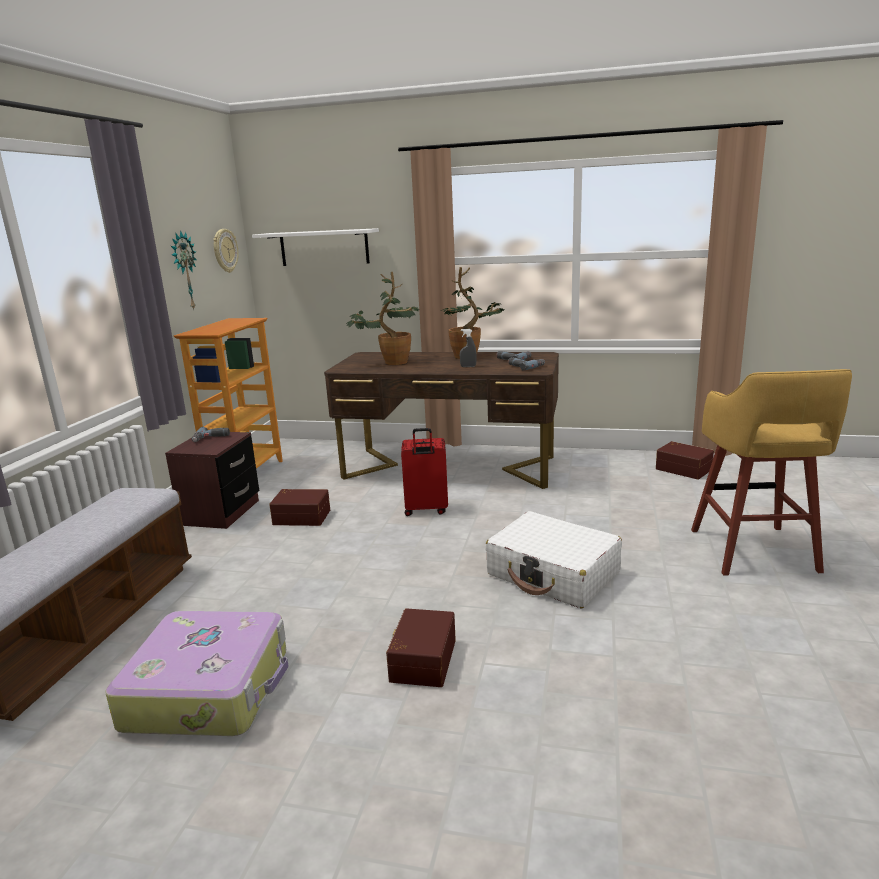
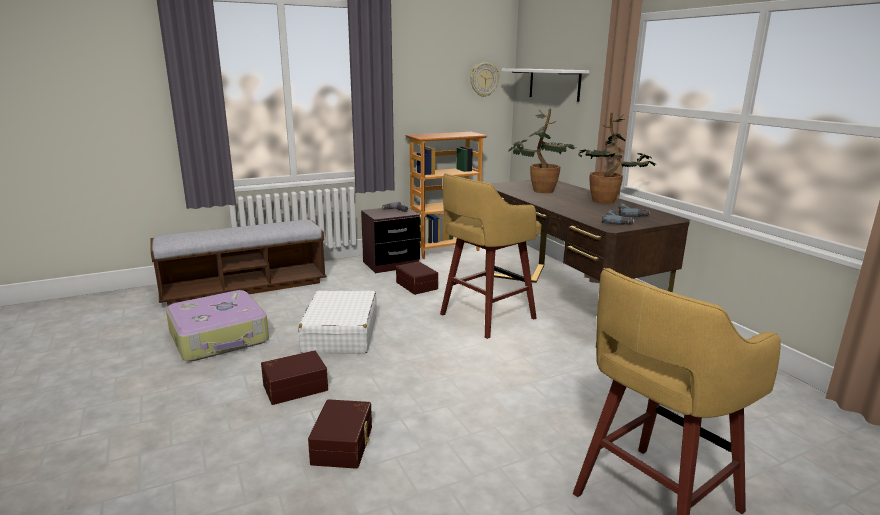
camera: 50 degrees right, 0 degrees up
(184, 271) = (431, 90): wall clock -> none
(426, 510) = (485, 317): red suitcase -> yellow stool
(468, 366) = (576, 208): grey spray bottle -> none
(553, 574) = (459, 399): white suitcase -> white suitcase (340, 334)
(684, 469) = (782, 407): brown storage box -> brown storage box (344, 445)

